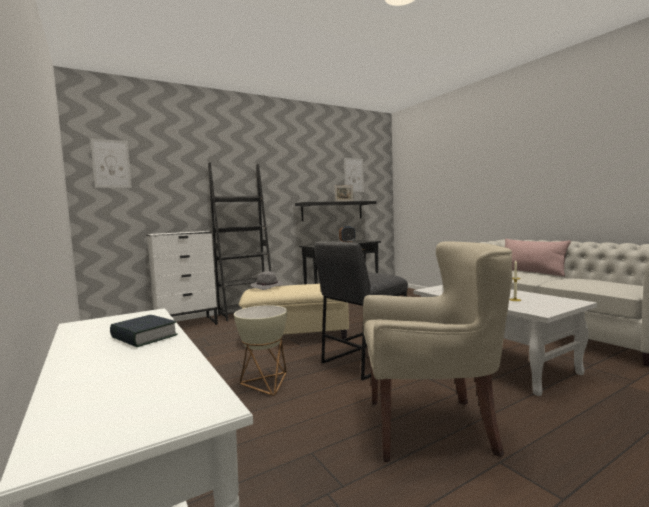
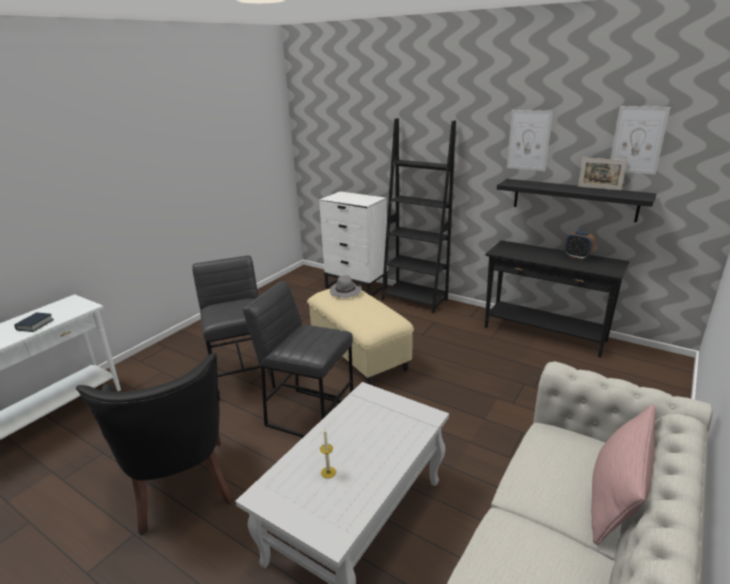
camera: 65 degrees right, 20 degrees up
(111, 164) = (317, 119): picture -> picture (529, 140)
(265, 384) = (243, 376): planter -> grey stool
(433, 428) = (182, 487): beige armchair -> black armchair

